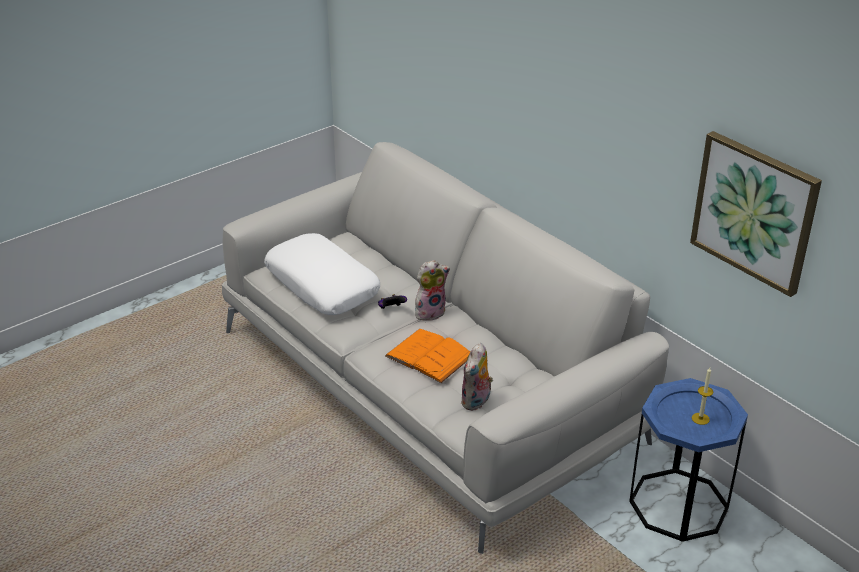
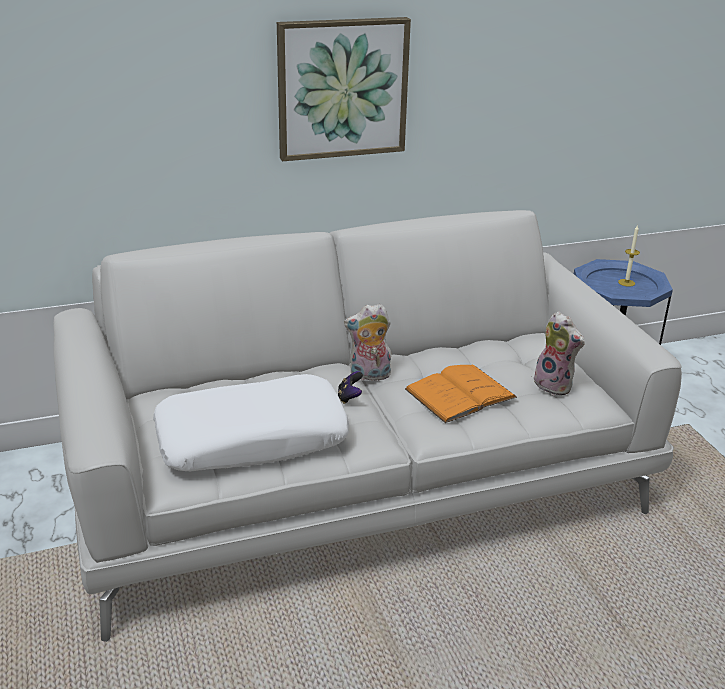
camera: 70 degrees left, 5 degrees down
(430, 312) = (369, 376): plush toy -> plush toy turned 90 degrees counterclockwise
(754, 211) = (612, 71): picture -> picture (342, 88)

